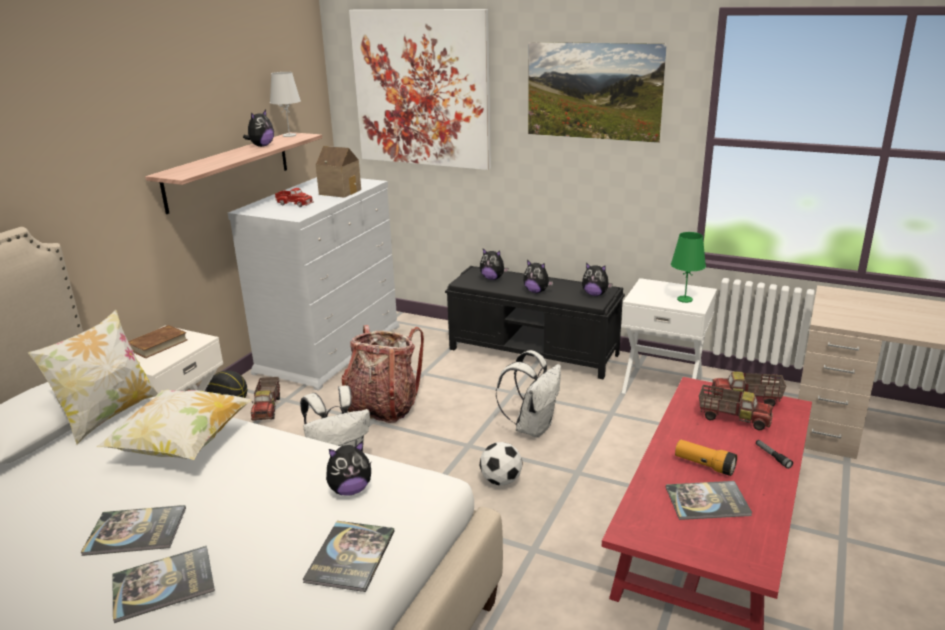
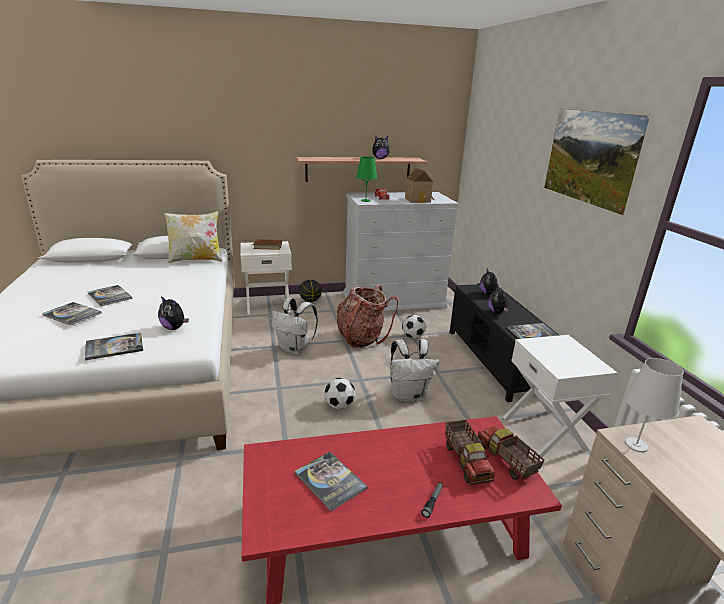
camera: 50 degrees right, 0 degrees up
(182, 445) = (184, 280): pillow -> none
(268, 408) = (320, 309): toy truck -> none
(289, 135) = (410, 158): white table lamp -> white table lamp (635, 445)
(422, 89) = (501, 142): picture -> none
(428, 374) = (413, 337): none -> football
(595, 294) = (532, 333): plush toy -> book
(684, 299) = (566, 363): green table lamp -> green table lamp (366, 200)
(704, 465) = (378, 465): flashlight -> none

